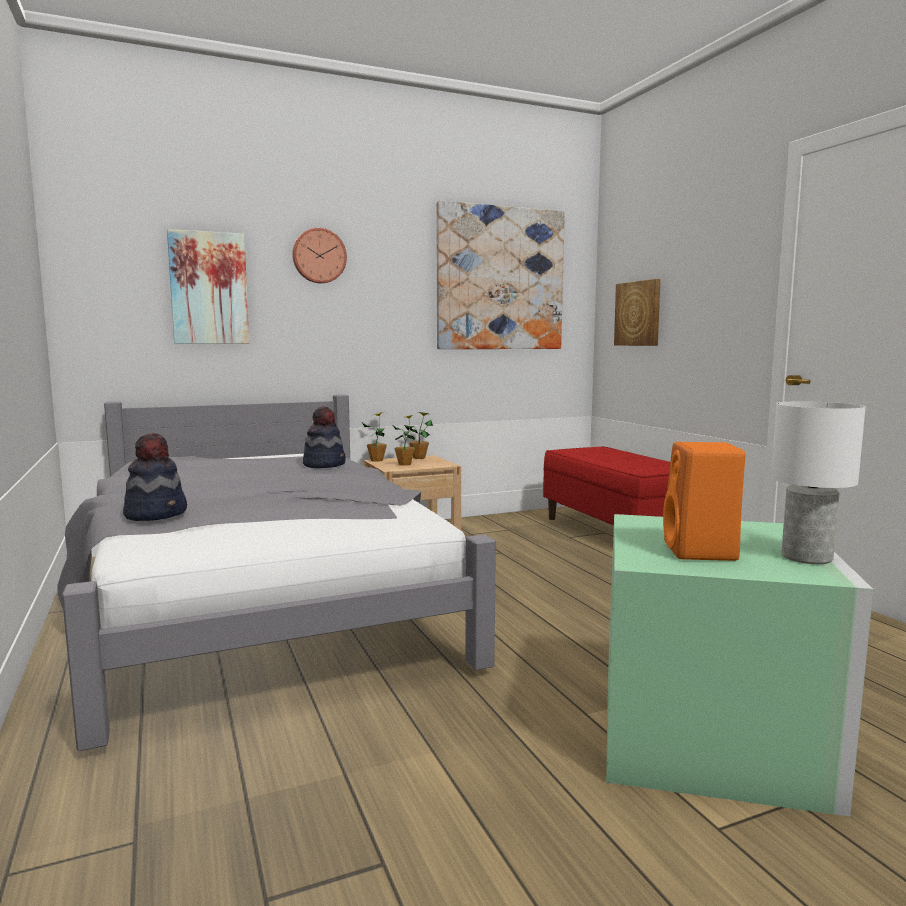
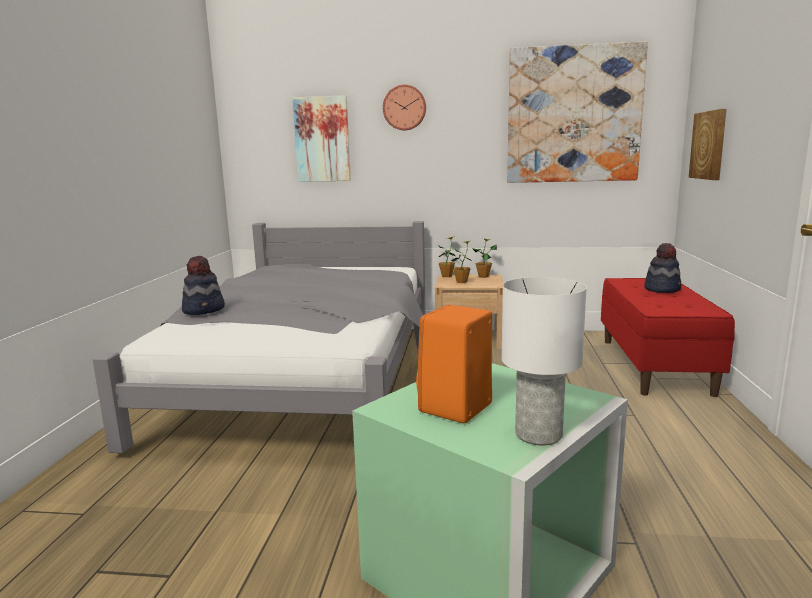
camera: 30 degrees right, 5 degrees up
(324, 464) = (372, 279): hat -> hat (662, 289)

